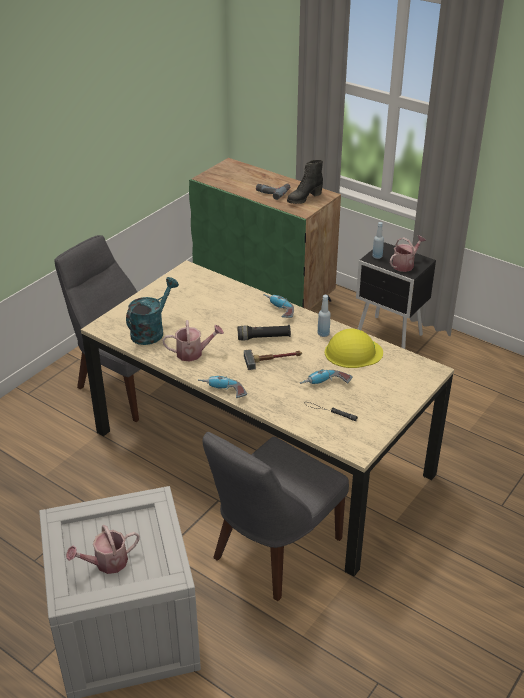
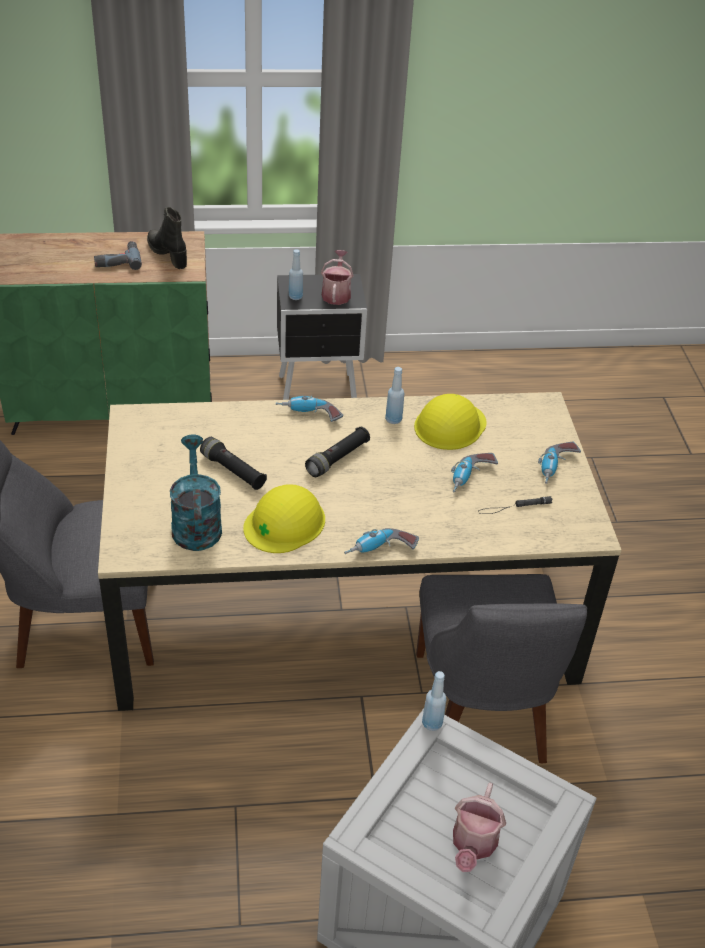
camera: 45 degrees left, 5 degrees up
(159, 495) = (432, 723): none -> blue bottle
(193, 353) = (285, 523): watering can -> yellow hard hat
(202, 317) = (233, 471): none -> black flashlight
(274, 359) = (382, 479): hammer -> none
(304, 198) = (168, 254): black boot -> black boot turned 135 degrees clockwise
(387, 406) = (557, 468): none -> power drill

